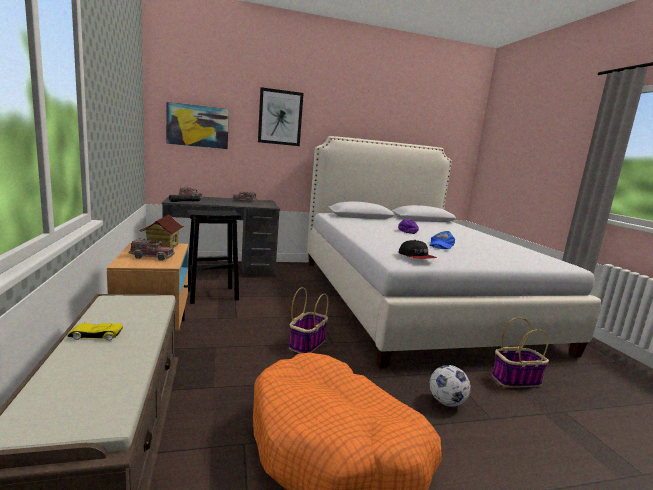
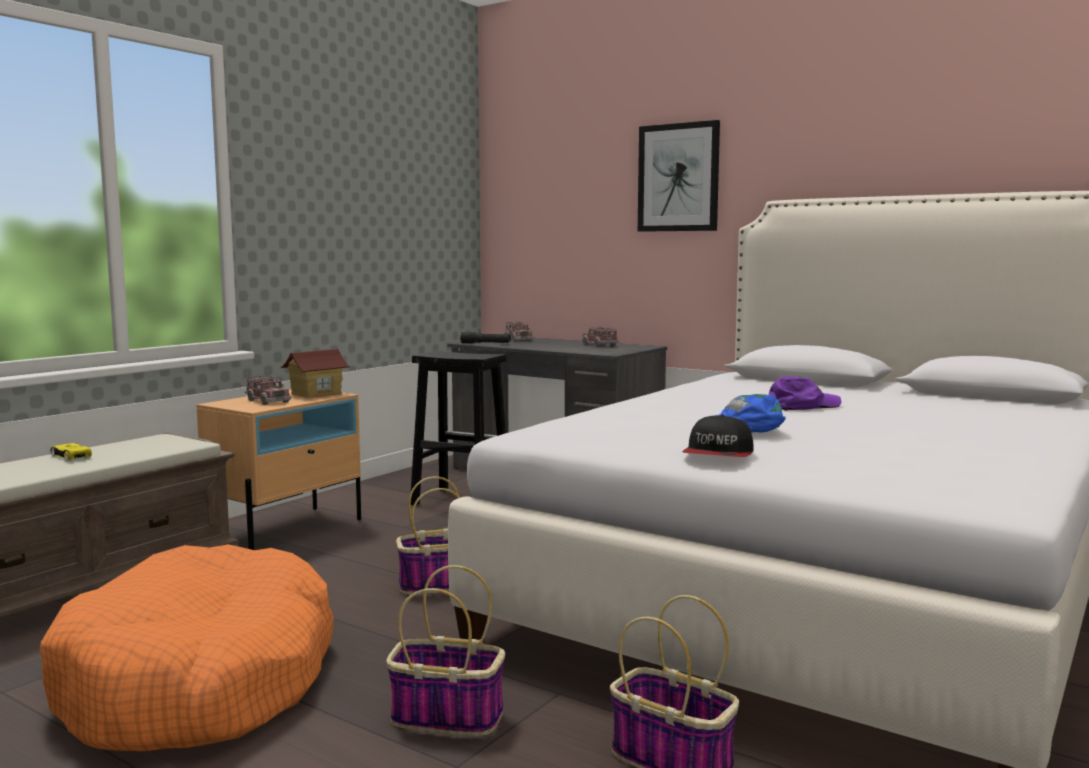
camera: 50 degrees right, 5 degrees down
(198, 126) = (547, 215): picture -> none
(416, 257) = (576, 432): cap -> cap (719, 455)
(446, 402) = (444, 717): football -> basket

